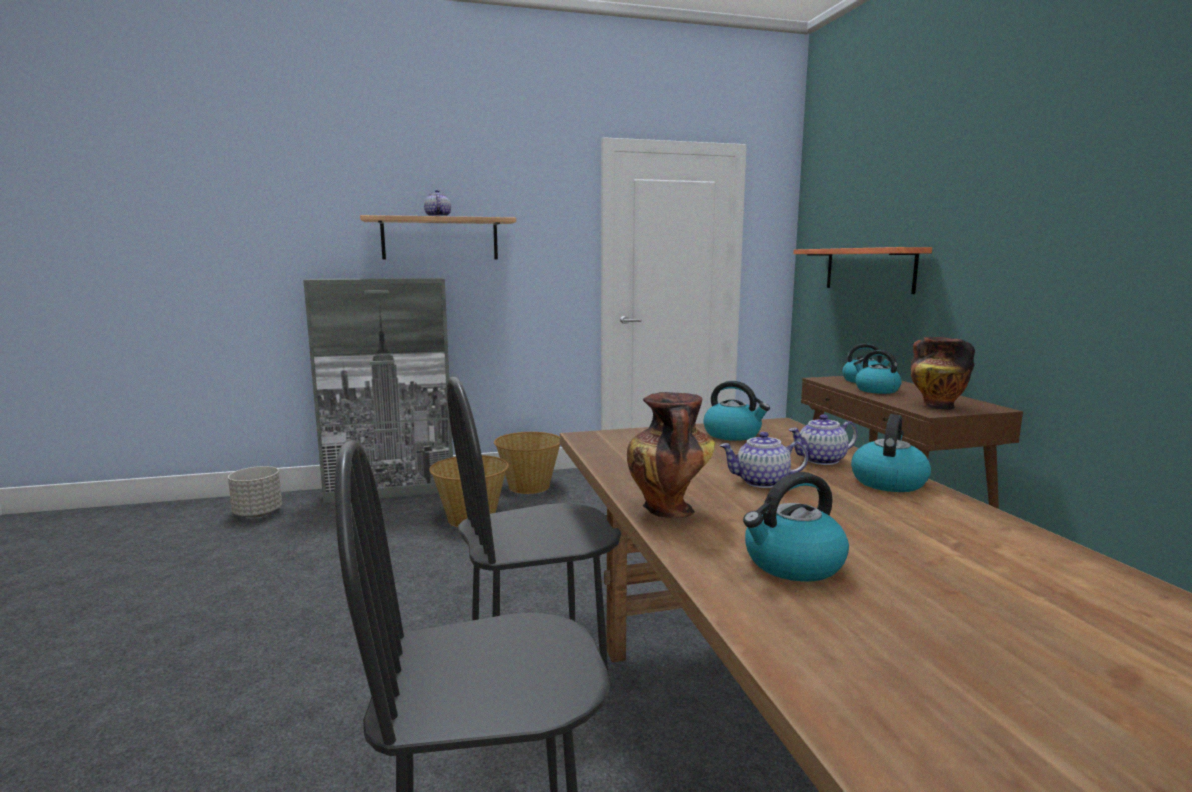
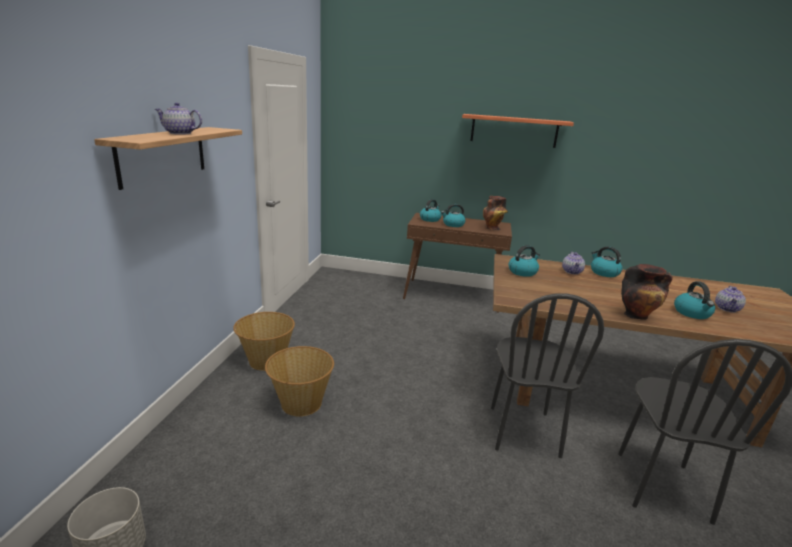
camera: 65 degrees left, 10 degrees up
(392, 490) = (177, 432): grey cabinet -> none
(761, 482) = (601, 290): teapot -> teapot (727, 309)
(869, 269) = (398, 152): shelf -> shelf (514, 131)

